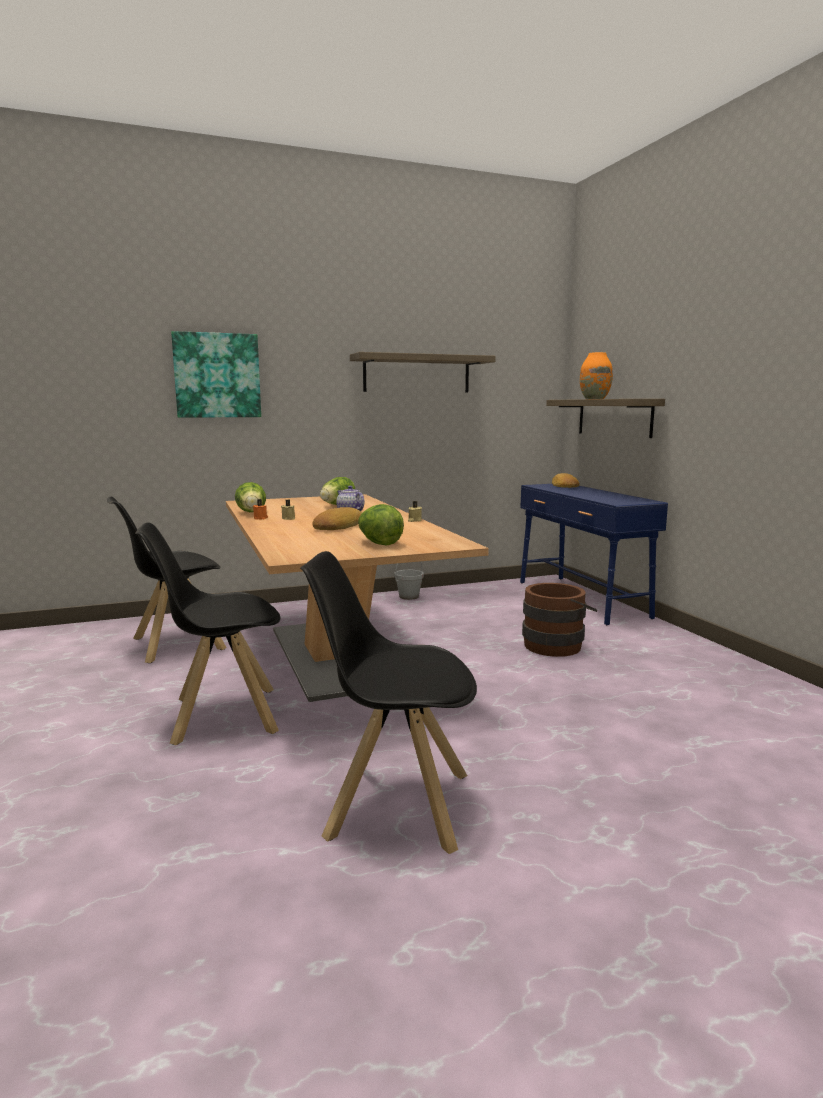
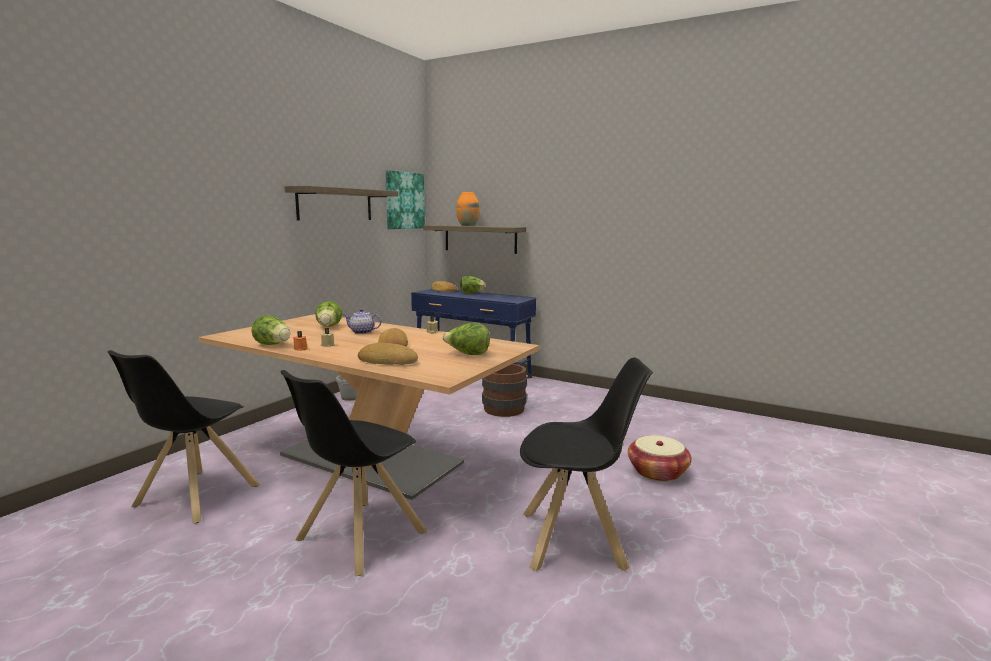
camera: 40 degrees left, 0 degrees up
(217, 375) = (164, 205): picture -> picture (404, 200)
(292, 537) = (388, 361): none -> bread
(394, 803) = (576, 540): black chair -> black chair turned 150 degrees counterclockwise
(591, 491) = (471, 293): none -> lettuce
(638, 779) = (657, 472): none -> basket

